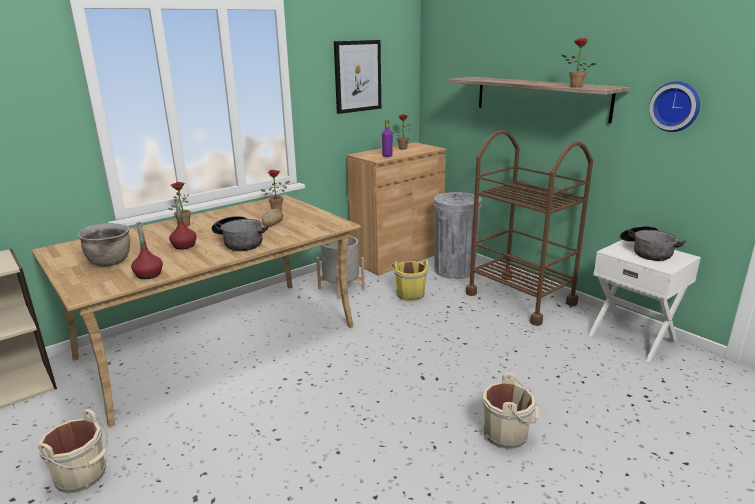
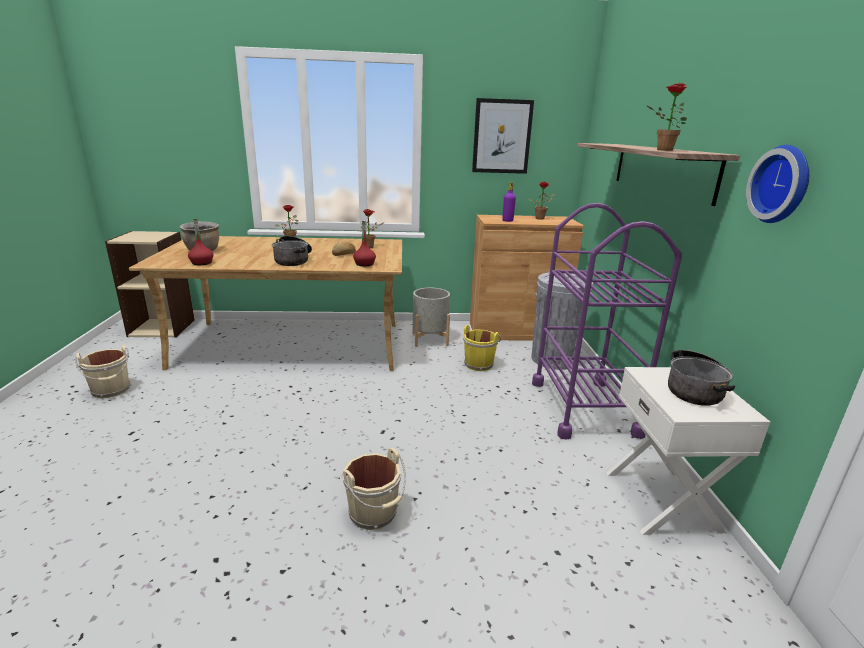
camera: 35 degrees right, 0 degrees up
(184, 246) = (259, 253): red bottle -> red bottle (364, 264)
(520, 298) = (583, 407): brown cart -> purple cart

